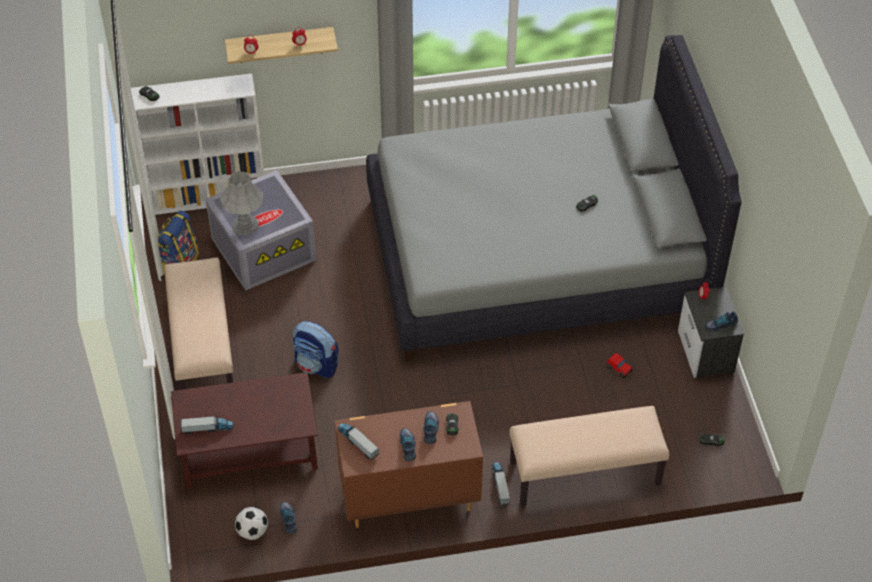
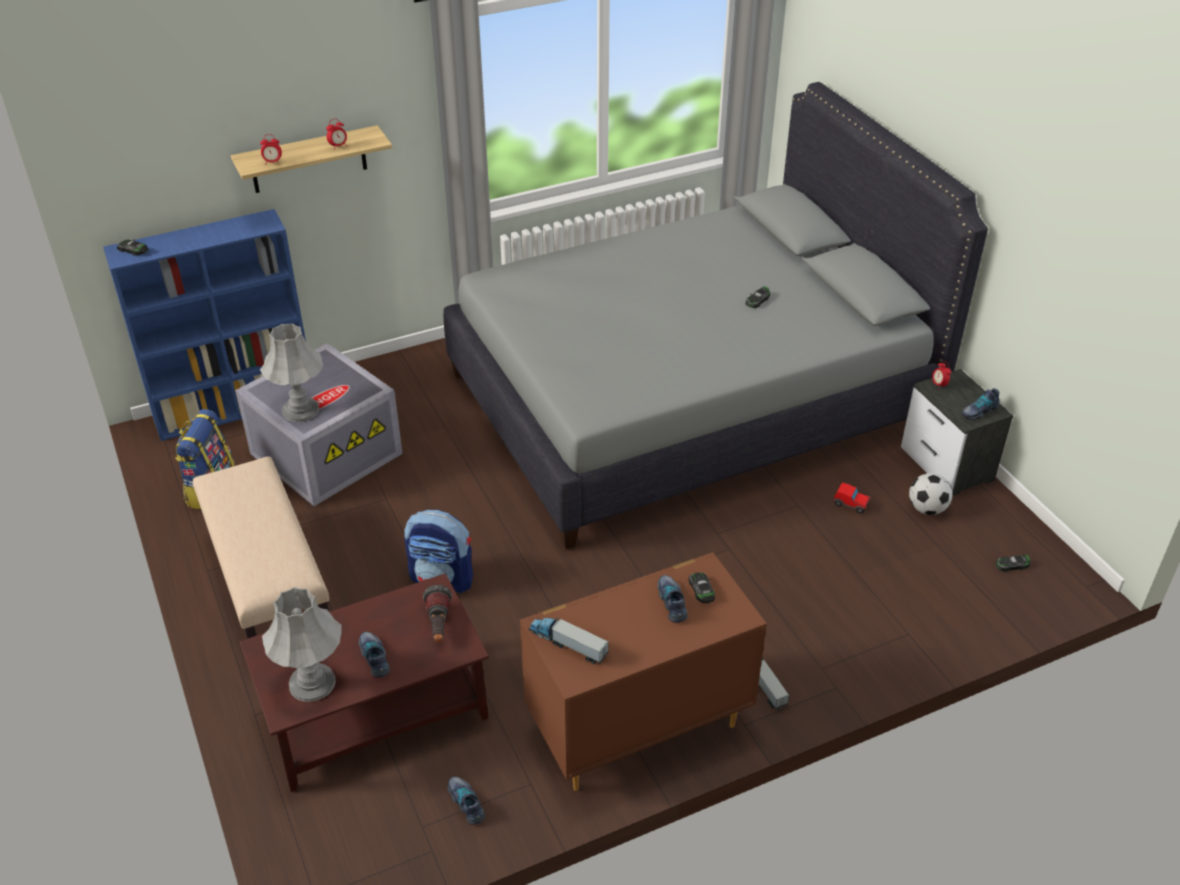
camera: 15 degrees left, 10 degrees down
(207, 428) = (312, 682): toy truck -> grey table lamp
(210, 196) = (236, 407): white bookcase -> blue bookcase
(252, 532) = (414, 835): football -> football (927, 509)
(293, 407) = (439, 625): none -> flashlight
(408, 446) = (648, 633): shoe -> shoe (375, 657)
(584, 474) = (870, 642): beige bench -> none

